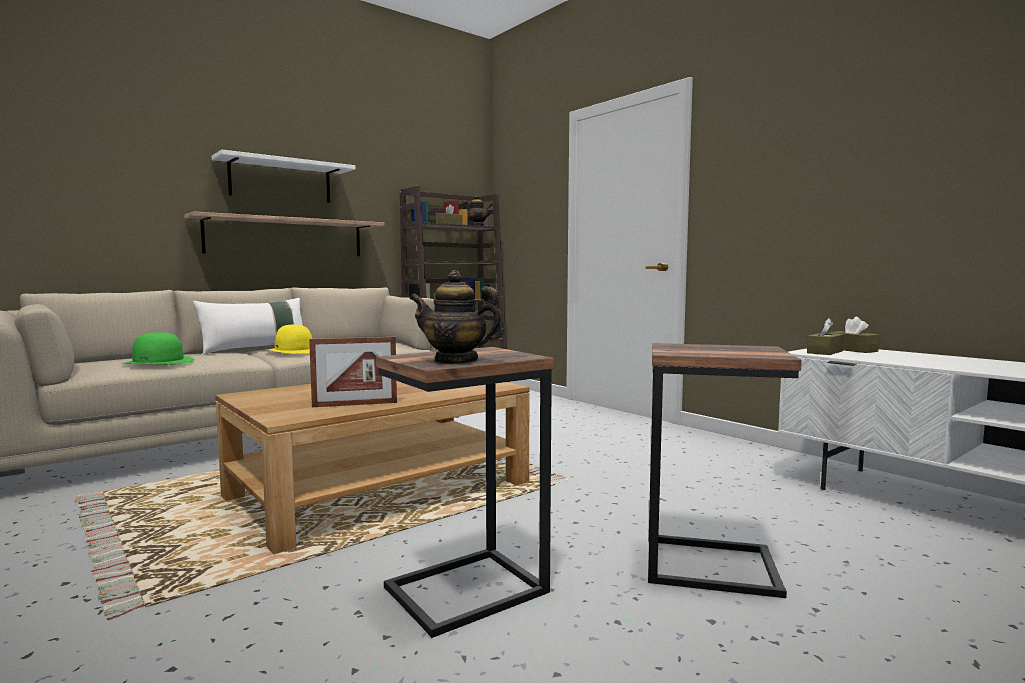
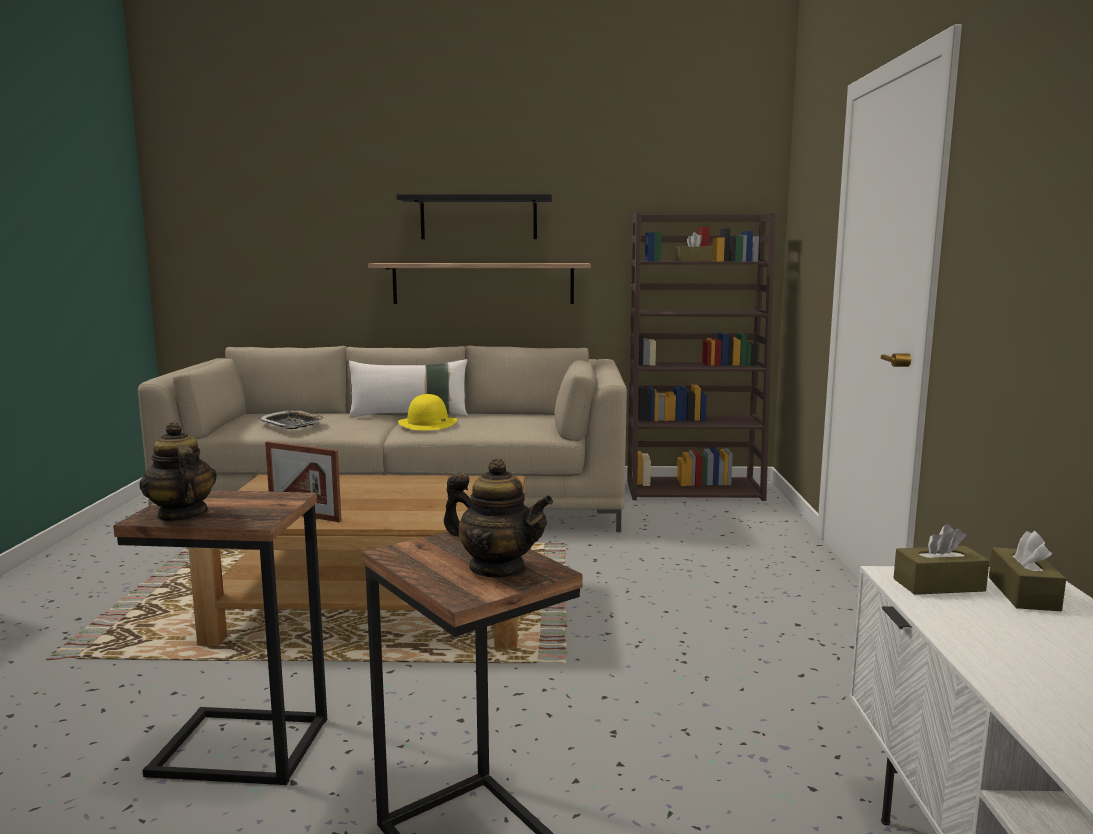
camera: 40 degrees right, 5 degrees up
(159, 362) = (292, 424): green hat -> tray
(281, 181) = (478, 218): white shelf -> black shelf
(476, 226) = (740, 261): teapot -> teapot (498, 569)

